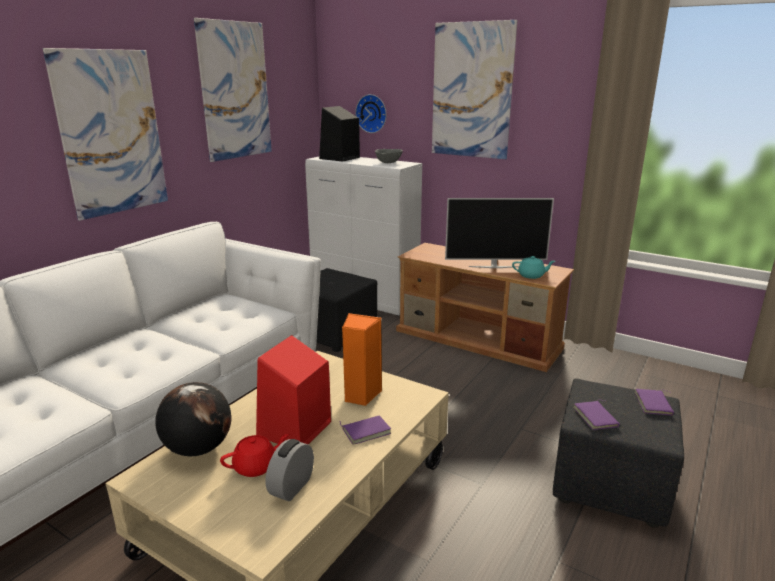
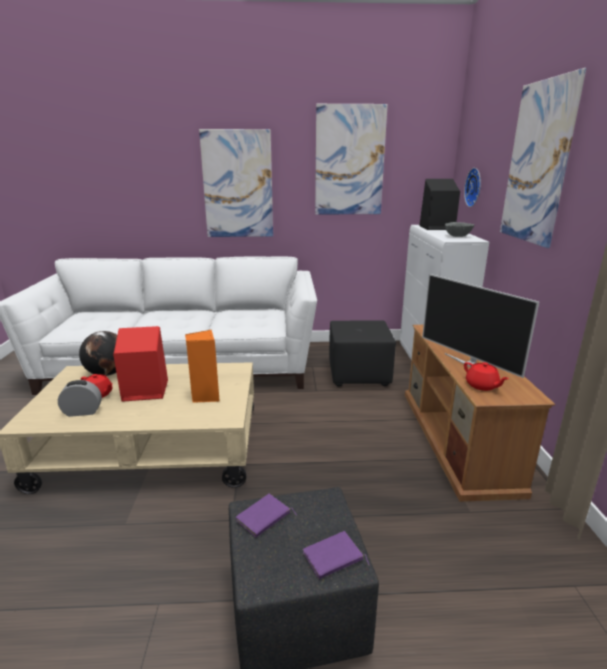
camera: 55 degrees right, 0 degrees up
(366, 431) = (160, 413): purple book -> none
(531, 276) = (482, 386): turquoise teapot -> red teapot

